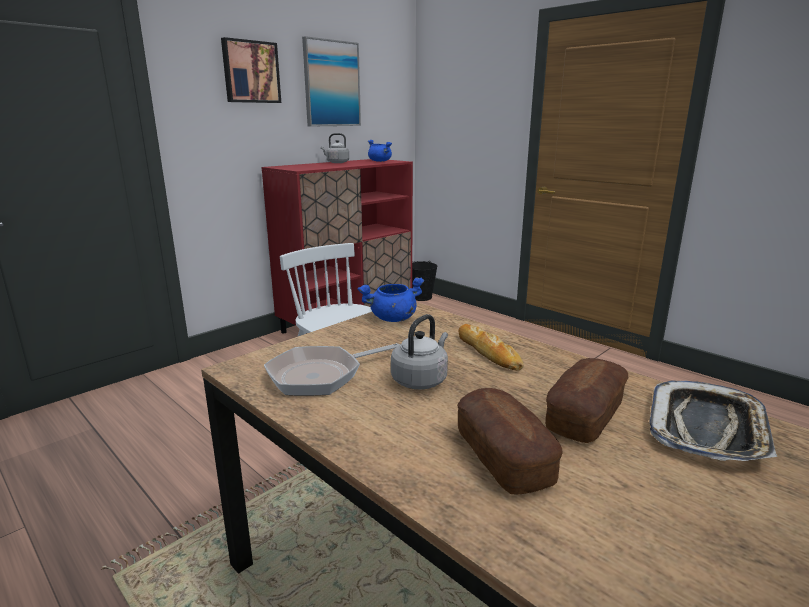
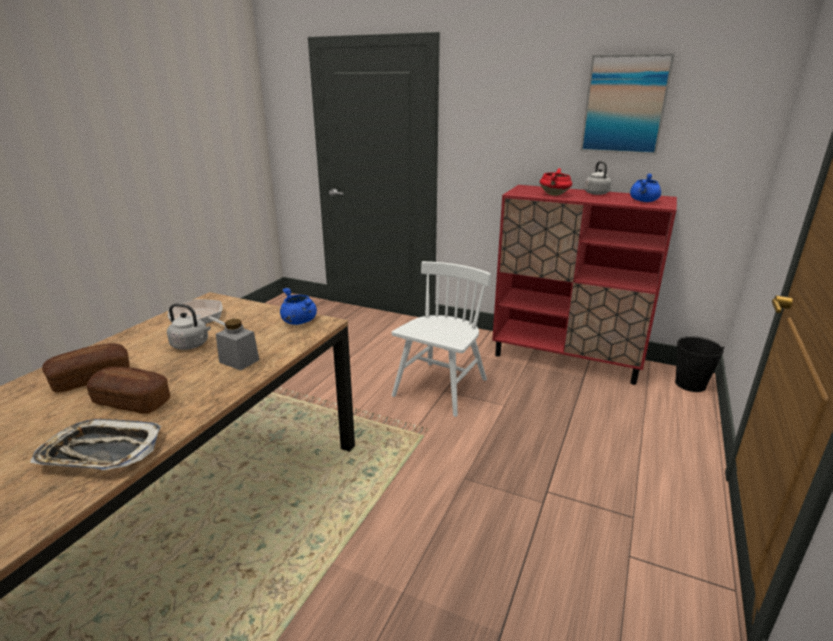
camera: 70 degrees right, 5 degrees up
(250, 72) = (525, 96): picture -> none
(324, 166) = (554, 195): none -> red cooking pot
(488, 352) = (239, 361): bread -> grey jar

